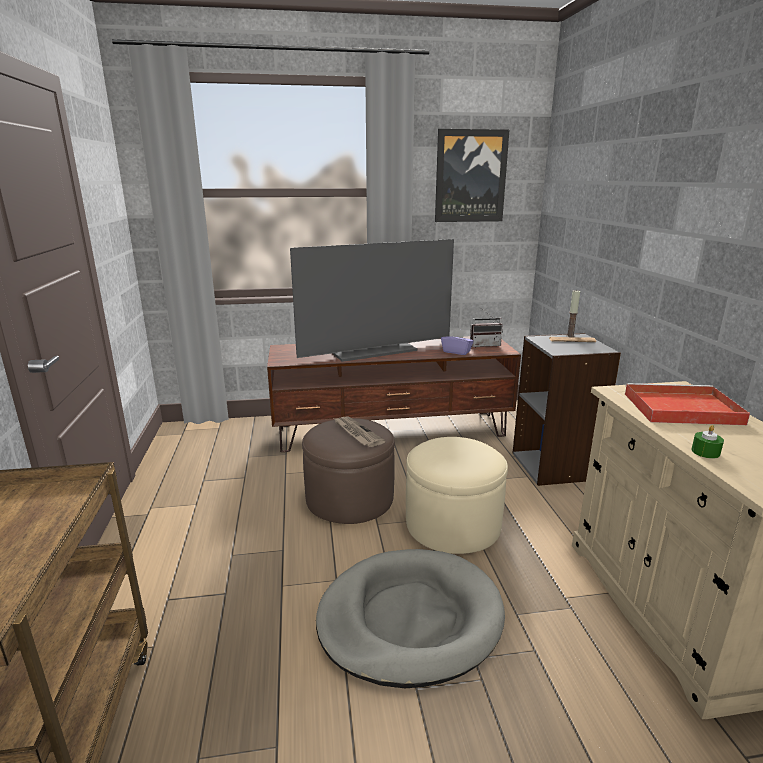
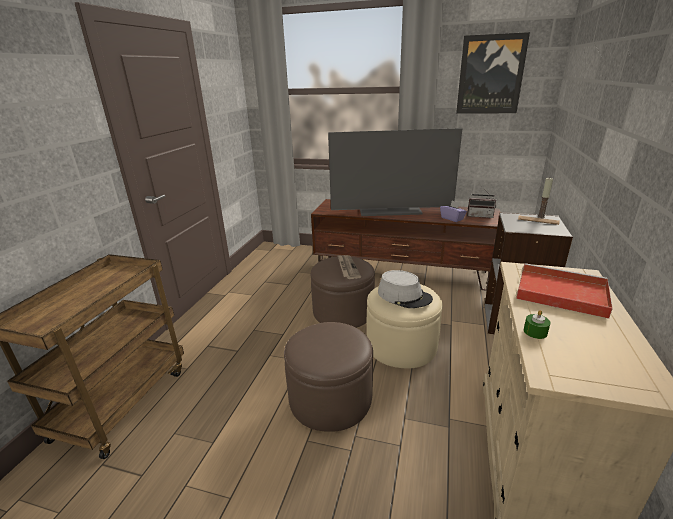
camera: 25 degrees right, 5 degrees up
(409, 619) = (330, 398): grey dog bed -> brown ottoman
(457, 455) = (404, 296): none -> grey hat

